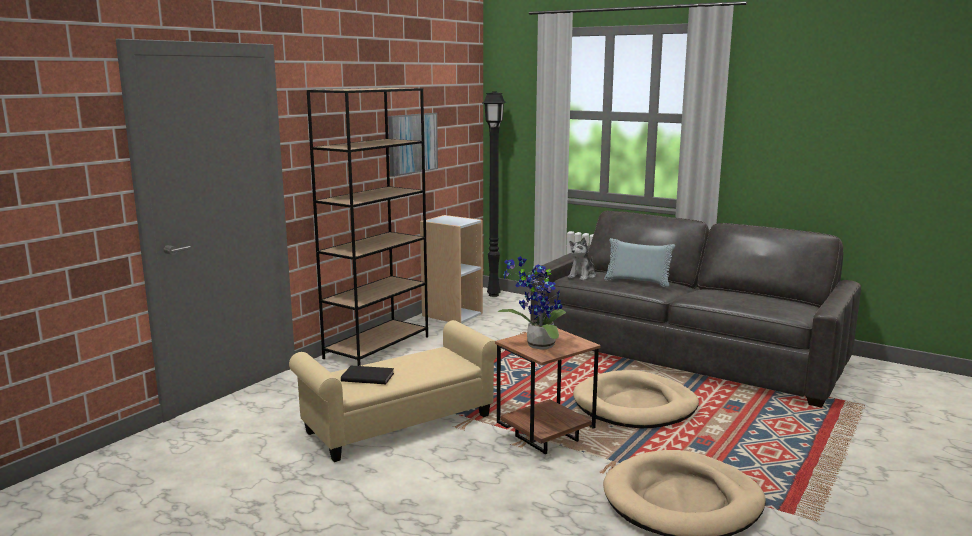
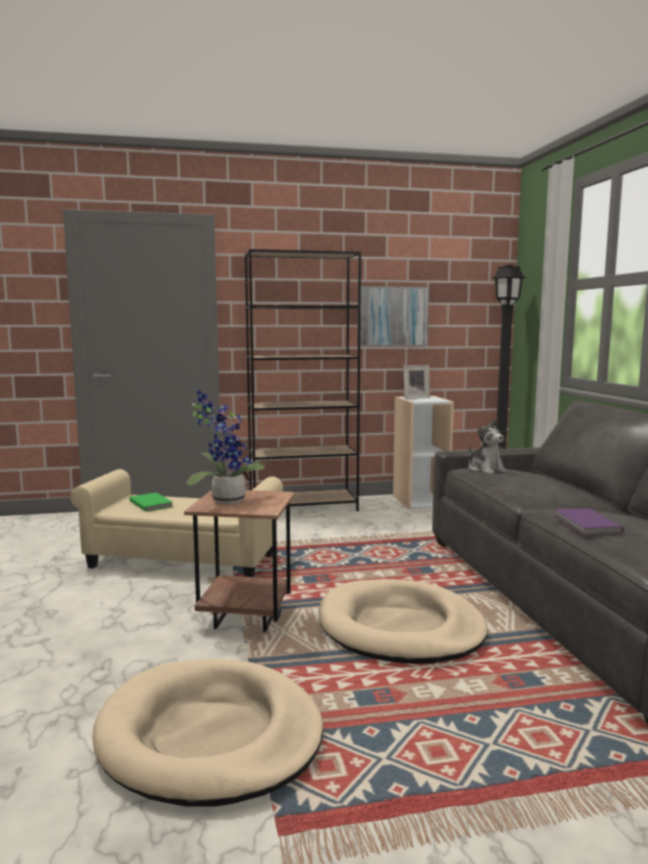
camera: 45 degrees right, 5 degrees down
(367, 376) = (152, 503): black book -> green book
(441, 220) = (415, 397): none -> picture frame
(582, 276) = (485, 469): plush toy -> plush toy turned 105 degrees counterclockwise
(637, 282) = (529, 485): blue pillow -> none
(726, 301) = (586, 524): none -> purple book

